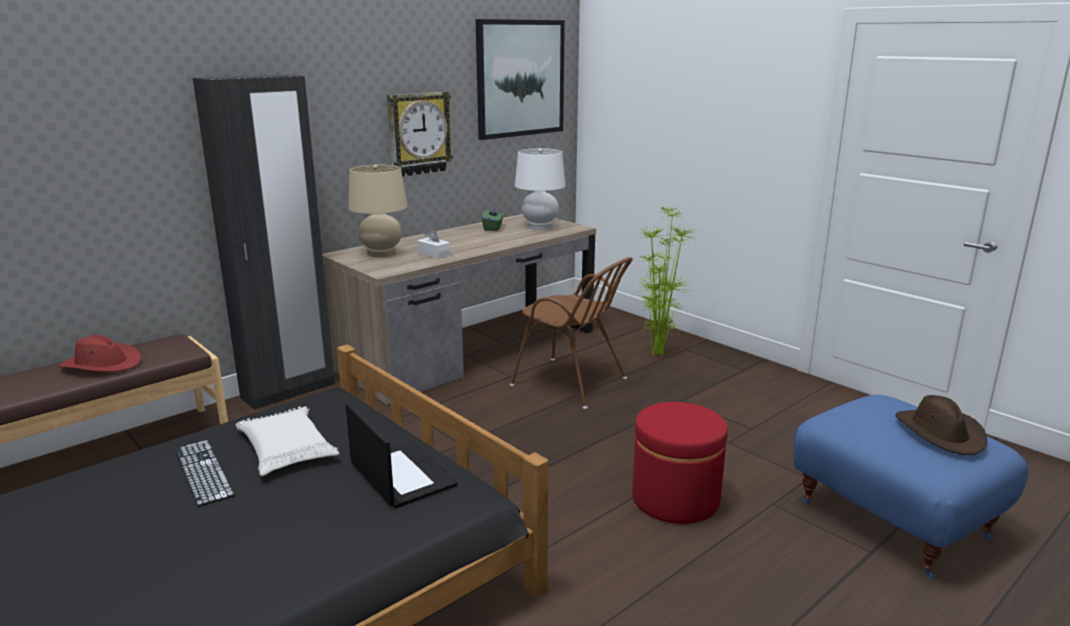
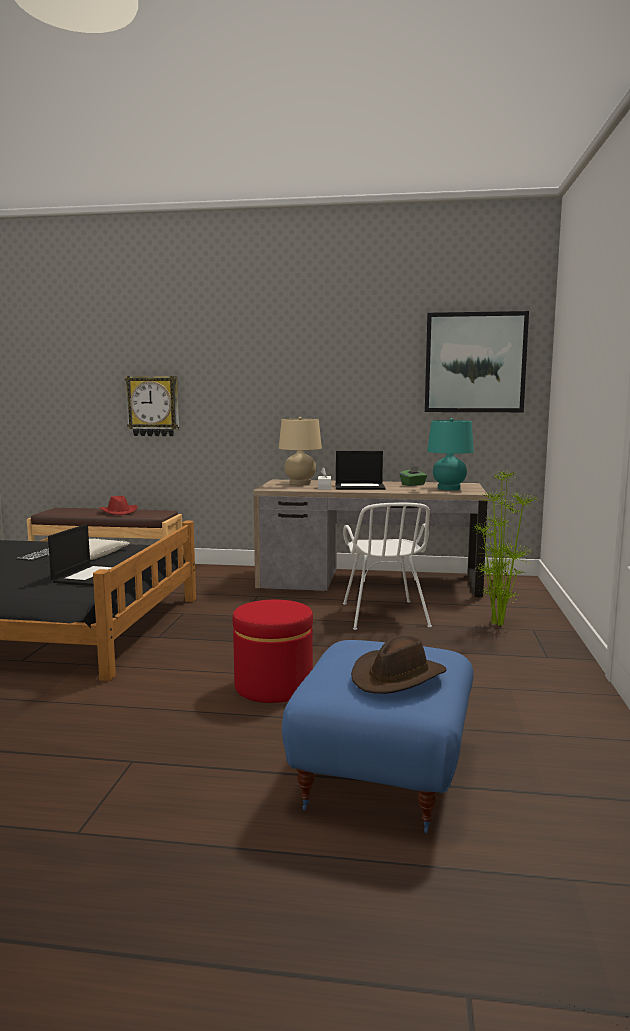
camera: 50 degrees right, 10 degrees down
(289, 391) = (231, 569): black wardrobe -> none
(419, 133) = (365, 402): wall clock -> wall clock (153, 406)
(461, 243) = (360, 487): none -> laptop
(539, 226) = (449, 488): white table lamp -> turquoise table lamp
(572, 383) = (385, 616): brown chair -> white chair

